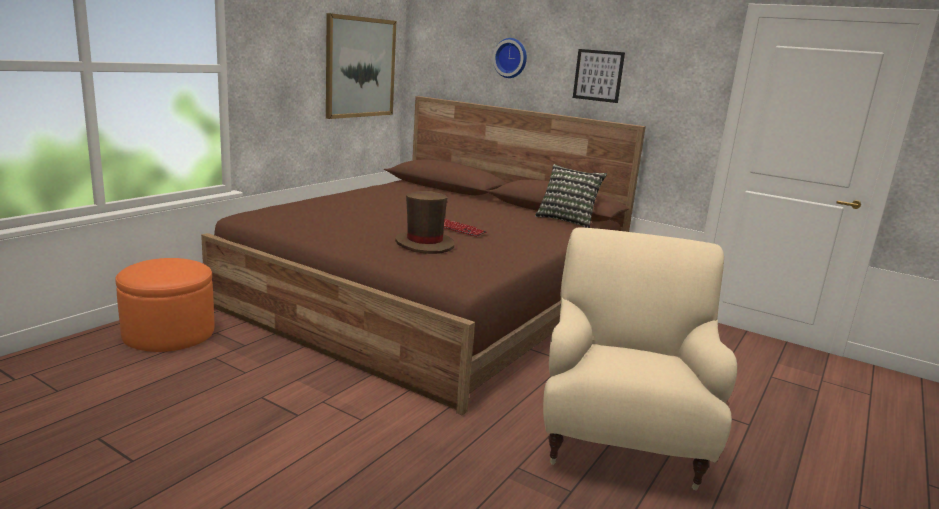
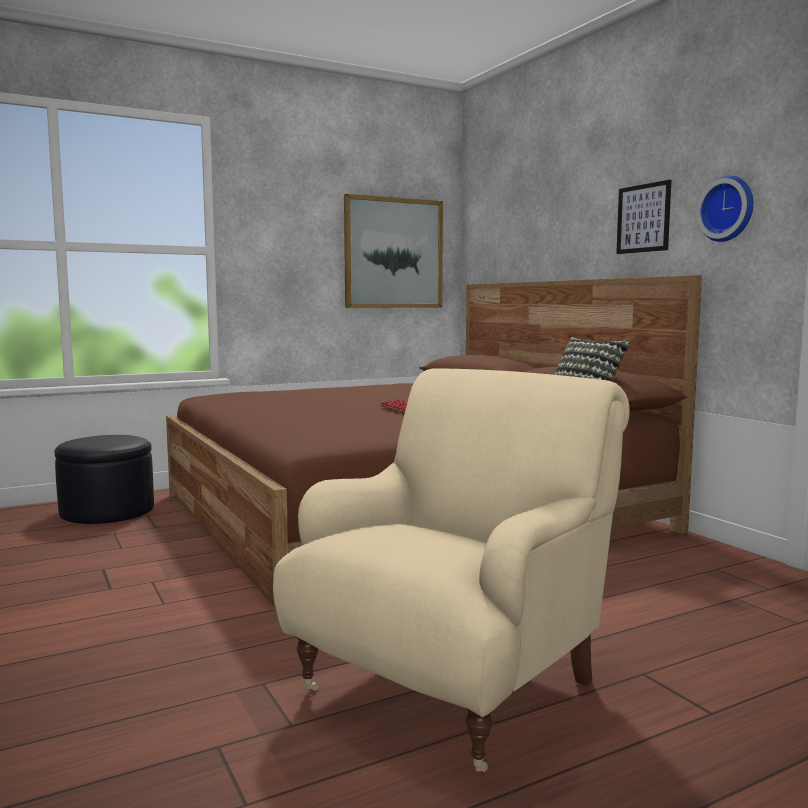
camera: 30 degrees right, 10 degrees down
(169, 333) = (107, 511): orange ottoman -> black ottoman
(424, 244) = (333, 417): brown hat -> none
(511, 58) = (553, 219): wall clock -> wall clock (728, 209)

